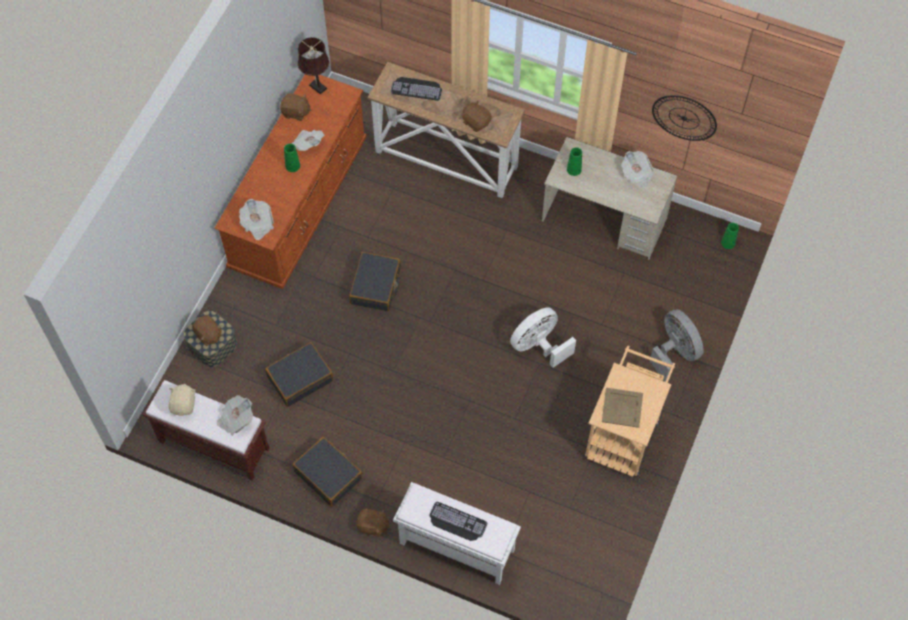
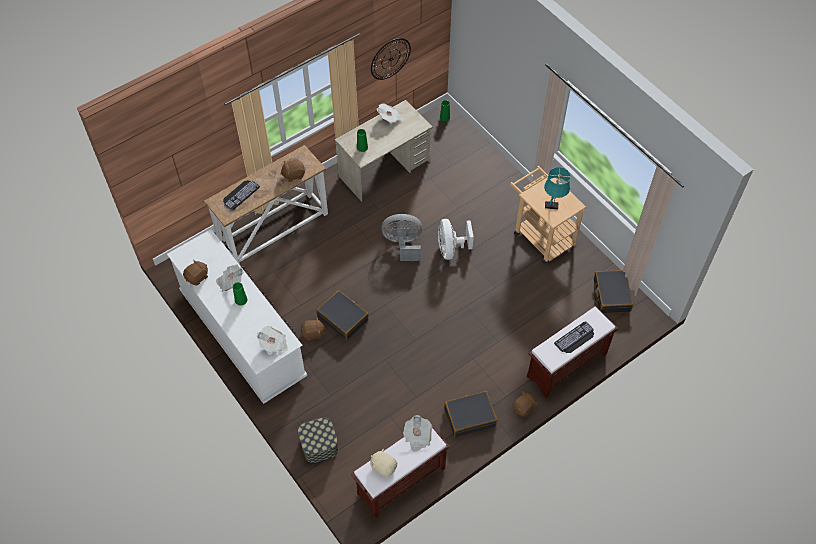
camera: 60 degrees left, 5 degrees down
(208, 335) = (319, 436): brown plush toy -> brown plush toy (313, 333)
(299, 204) = (243, 334): brown dresser -> white dresser
(300, 378) = (383, 400): black suitcase -> black suitcase (611, 295)
(316, 86) = (185, 254): brown table lamp -> none
(455, 546) = (566, 366): white bench -> brown bench
(622, 407) = (553, 206): beige tray -> turquoise table lamp
(675, 352) = (502, 181): grey fan -> grey fan (403, 244)

